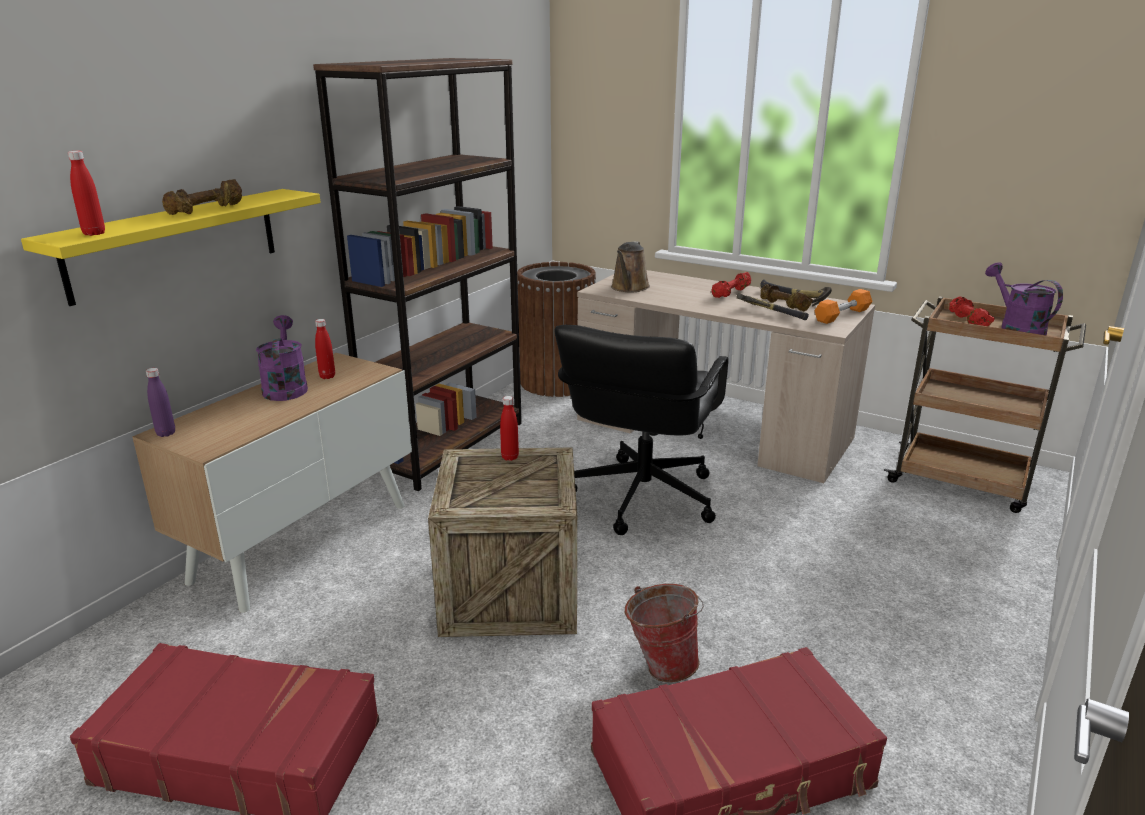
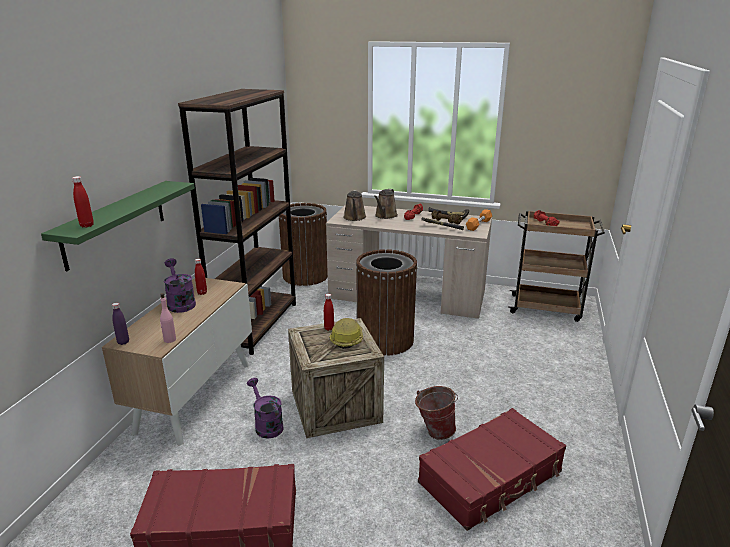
camera: 15 degrees left, 0 degrees up
(175, 243) = (115, 223): yellow shelf -> green shelf
(206, 211) = (138, 202): brown dumbbell -> none
(232, 438) = (169, 340): none -> pink bottle
(529, 478) = (346, 339): none -> hard hat
(641, 497) = (385, 340): black office chair -> brown trash can
(682, 289) = (385, 216): none -> brown watering can
(1016, 328) = (568, 225): purple watering can -> purple watering can (266, 425)

